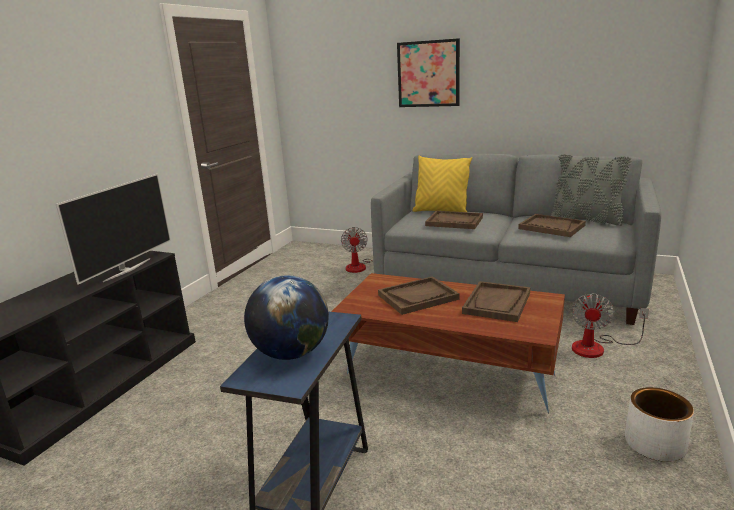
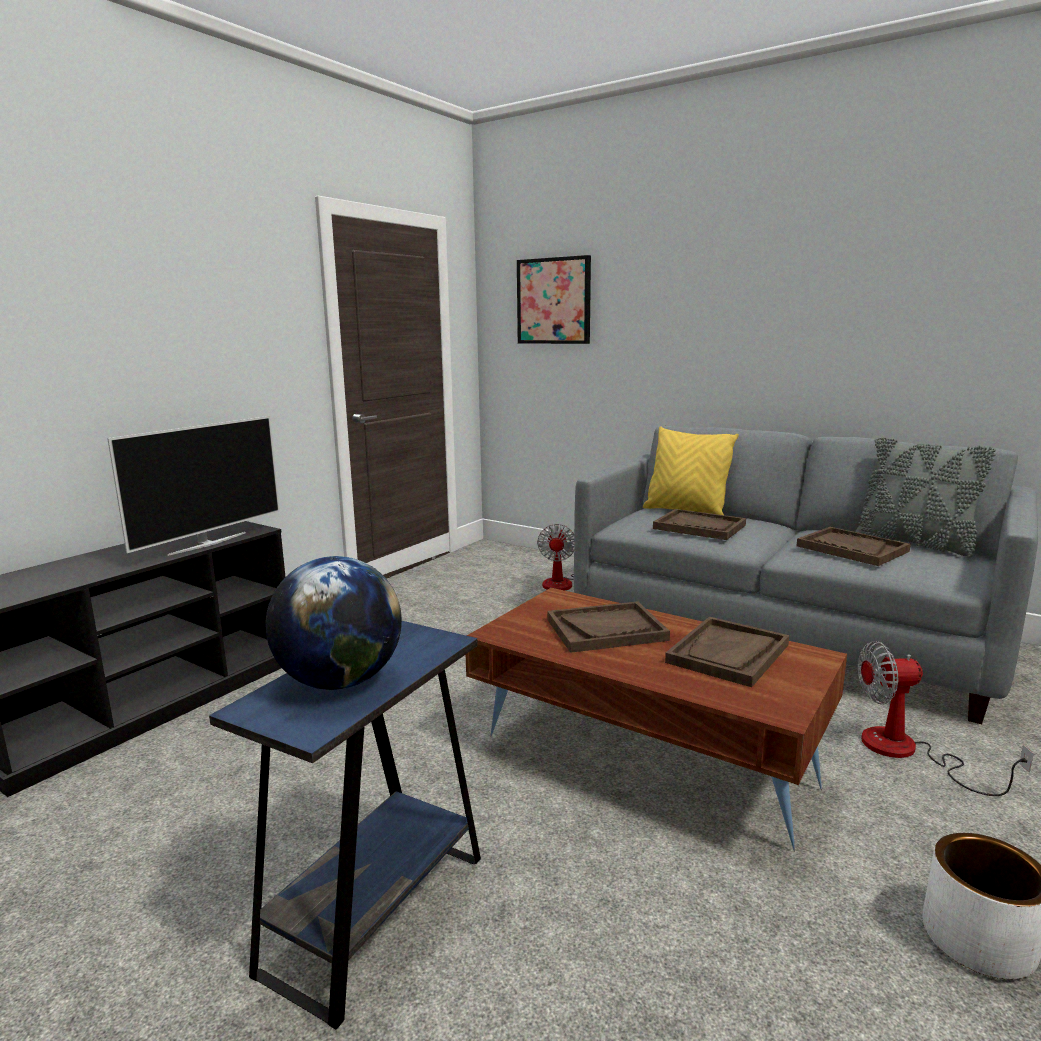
camera: 10 degrees right, 5 degrees down
(428, 74) = (688, 311): picture -> picture (554, 301)
(597, 347) = (907, 752): fan -> fan turned 60 degrees clockwise

